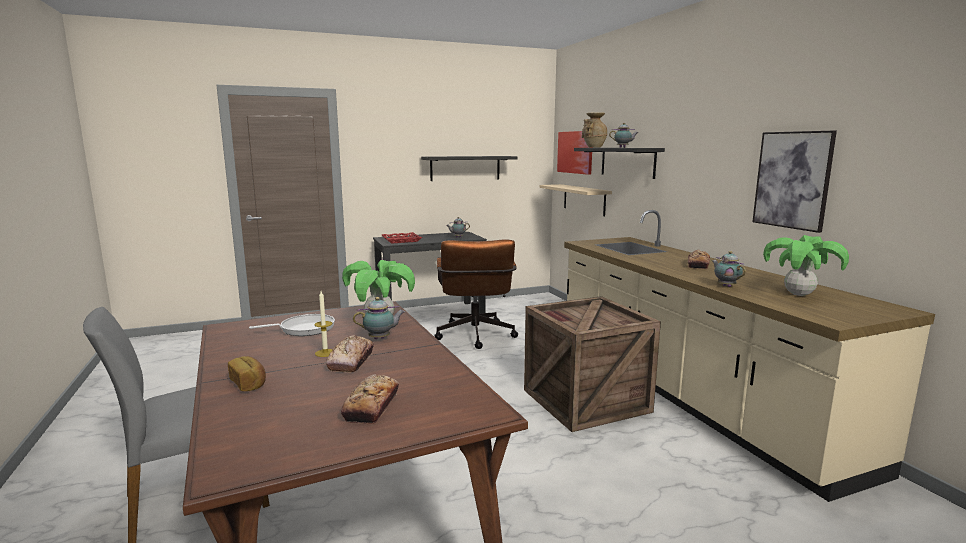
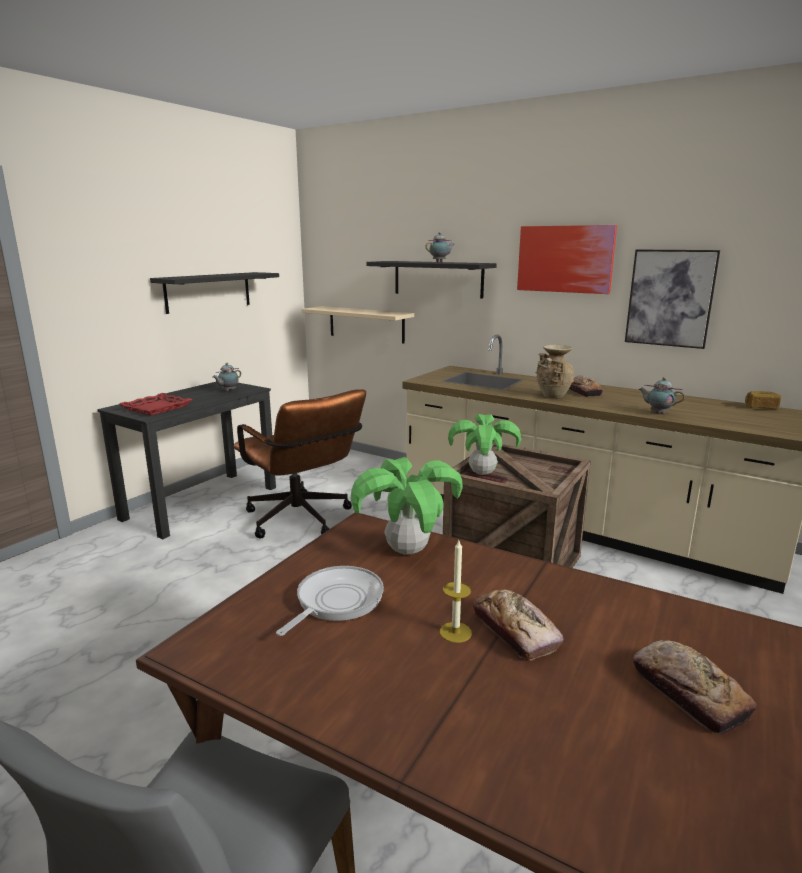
camera: 35 degrees left, 5 degrees up
(249, 383) = (476, 740): bread -> bread (761, 407)
(381, 338) = (470, 579): teapot -> none
(575, 152) = (345, 266): picture -> picture (565, 259)
(593, 147) = (388, 261): beige vase -> beige vase (552, 396)
(798, 294) = (718, 411): potted plant -> potted plant (482, 473)

